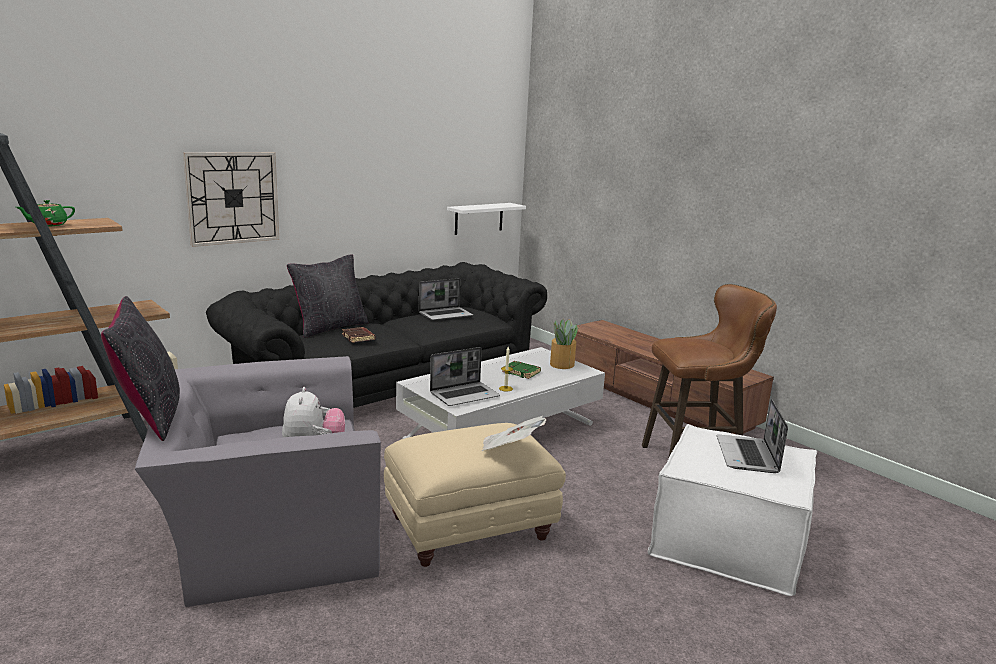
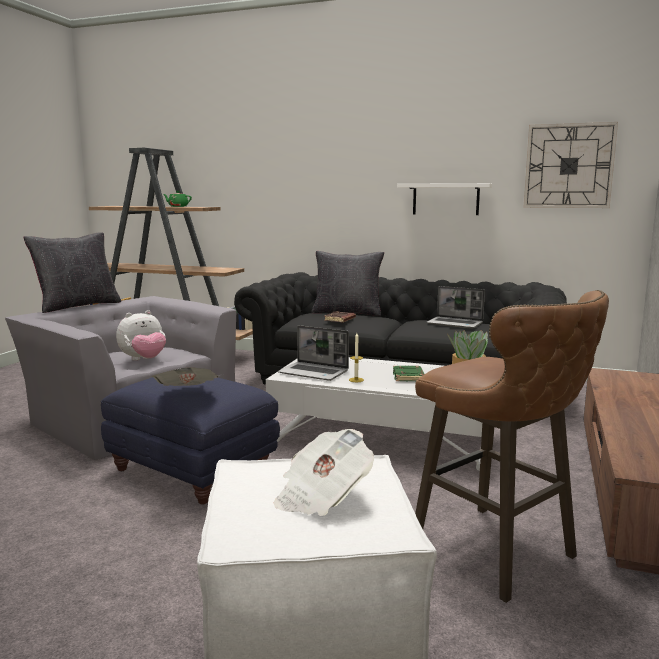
camera: 60 degrees right, 5 degrees down
(233, 198) = (311, 199): wall clock -> wall clock (568, 166)
(471, 528) = (194, 471): beige ottoman -> blue ottoman
(479, 218) = (576, 237): white shelf -> white shelf (445, 199)
(748, 456) = (321, 496): laptop -> newspaper

